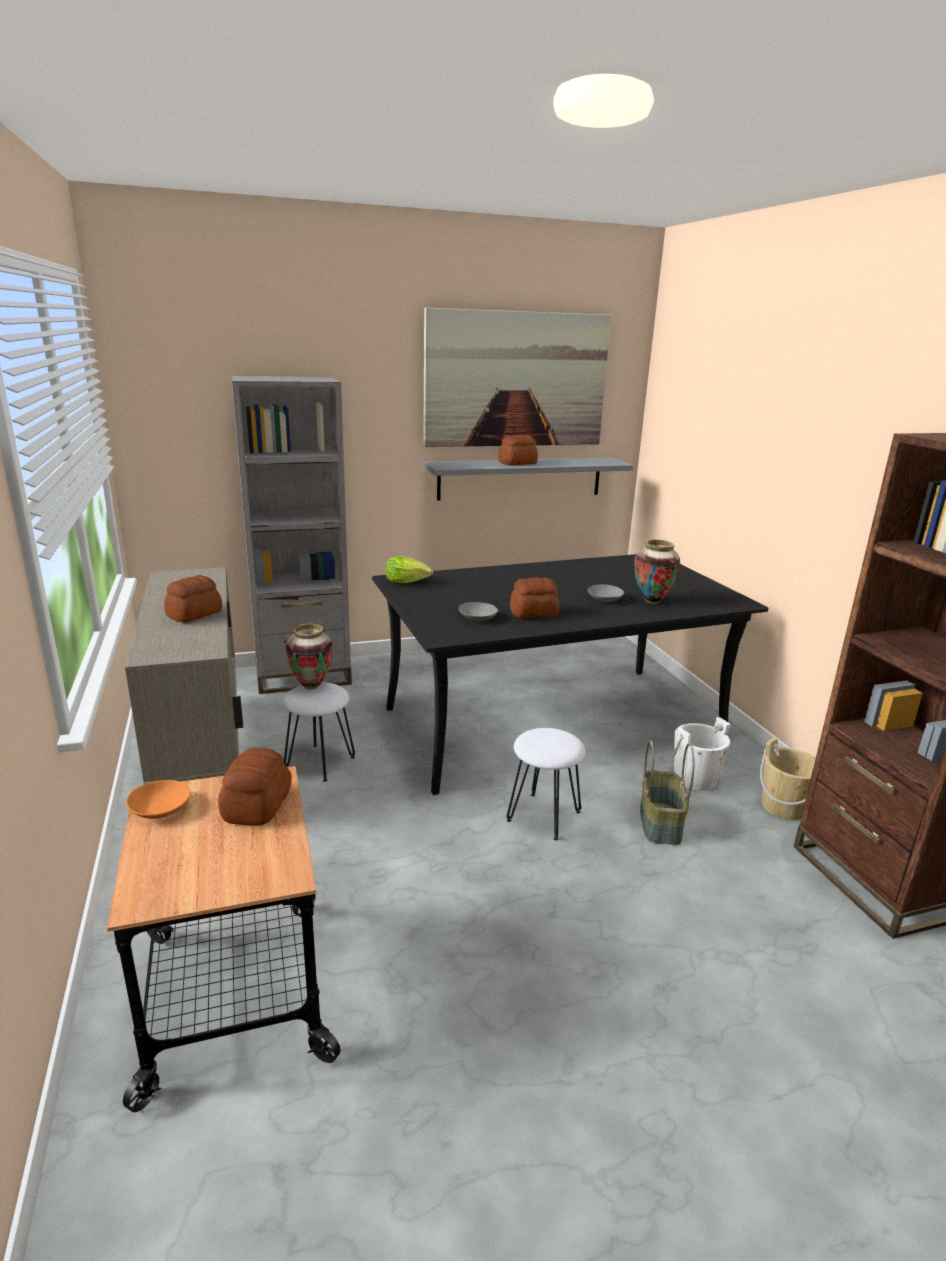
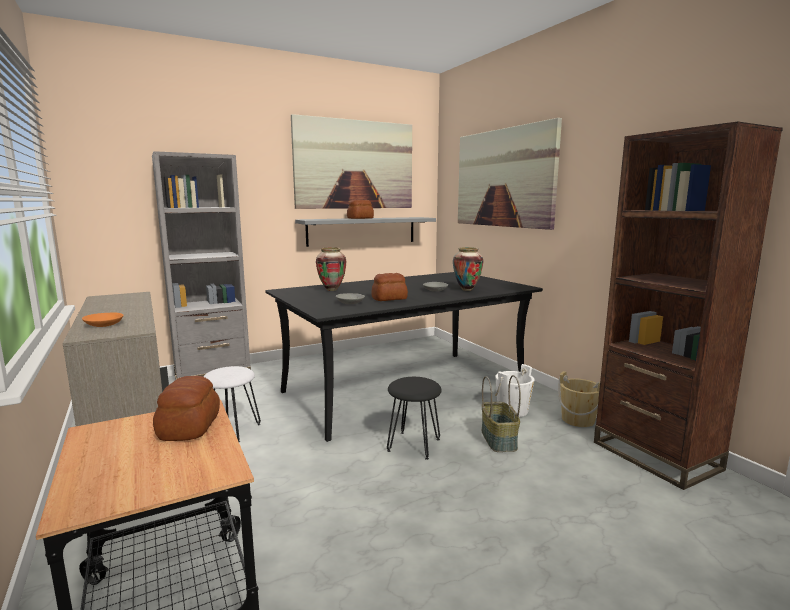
camera: 10 degrees left, 10 degrees down
(161, 809) = (96, 439): orange bowl -> orange bowl (104, 325)
(195, 614) = (126, 313): bread -> none
(311, 686) = (223, 368): vase -> vase (332, 290)
(407, 582) = (292, 291): lettuce -> none
(543, 816) = (413, 445): white stool -> black stool
(738, 424) = (503, 178): none -> picture

